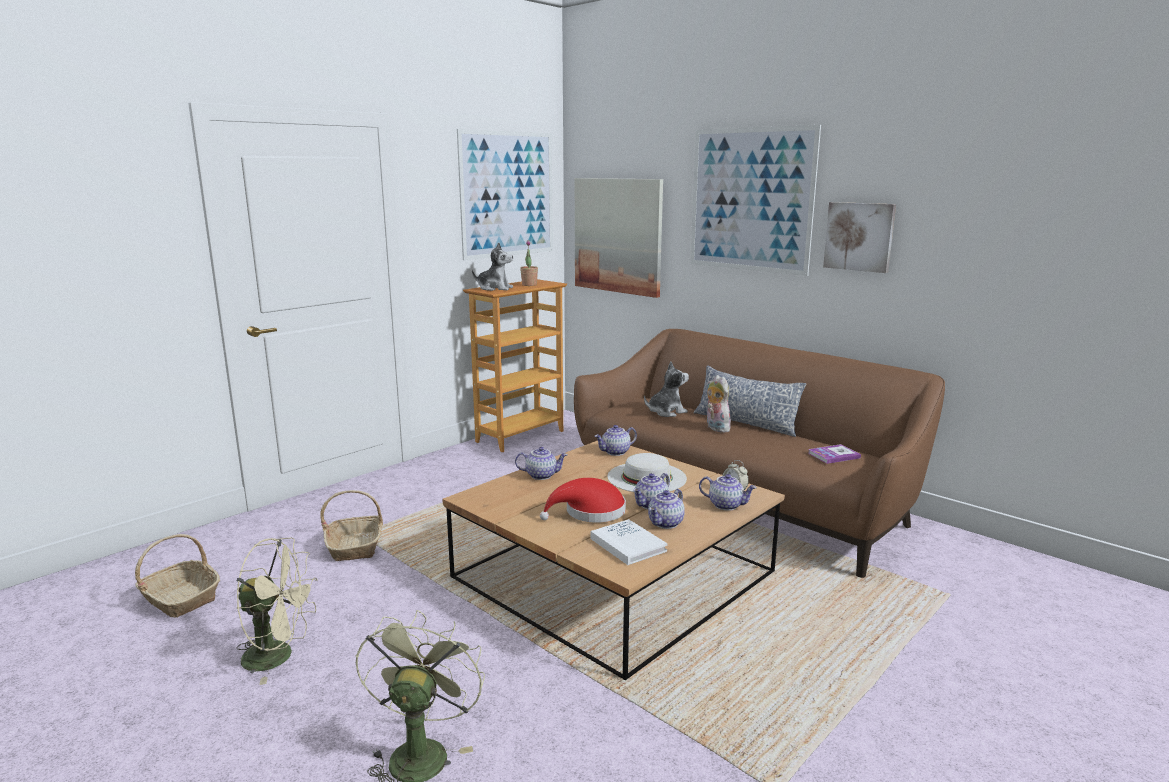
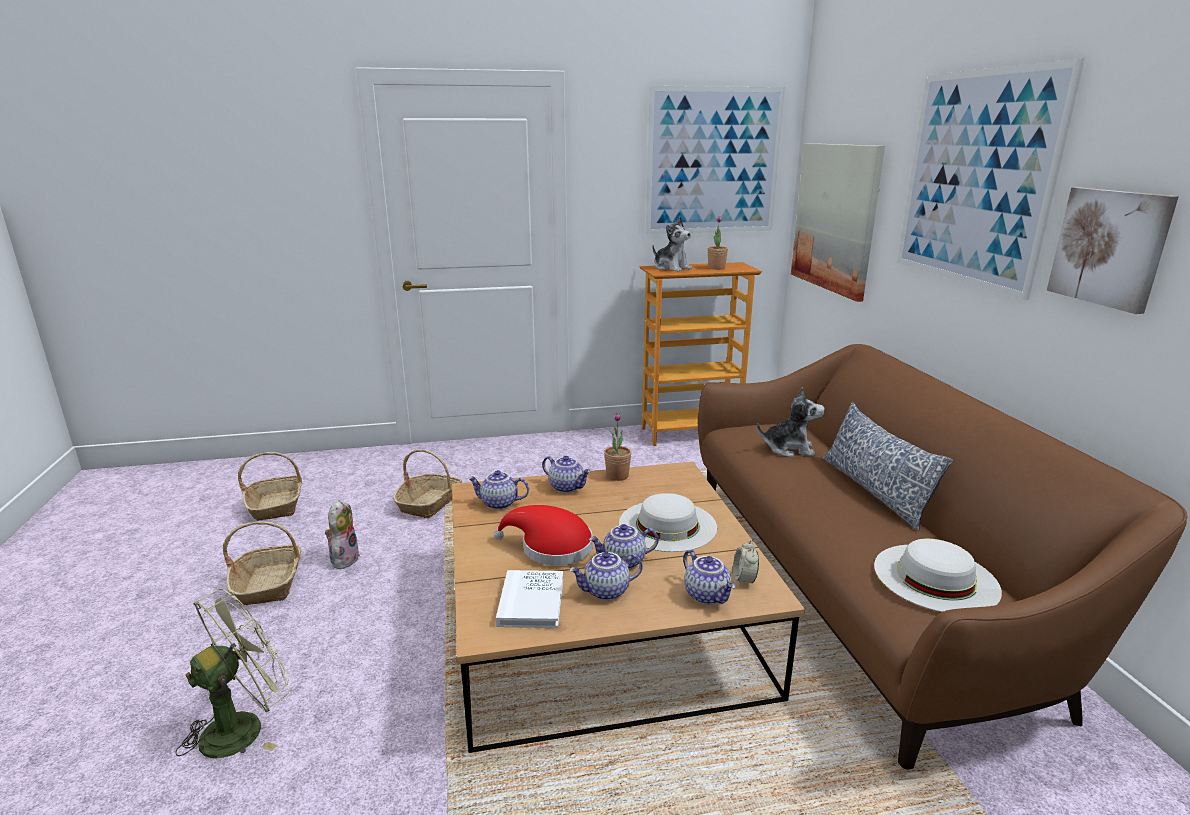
camera: 35 degrees right, 5 degrees up
(279, 656) = (269, 583): beige fan -> basket
(567, 459) = (617, 475): none -> potted plant
(615, 452) = (677, 483): teapot -> teapot (498, 504)
(715, 428) = (820, 487): plush toy -> plush toy (344, 559)
(833, 455) = (935, 577): book -> white hat

